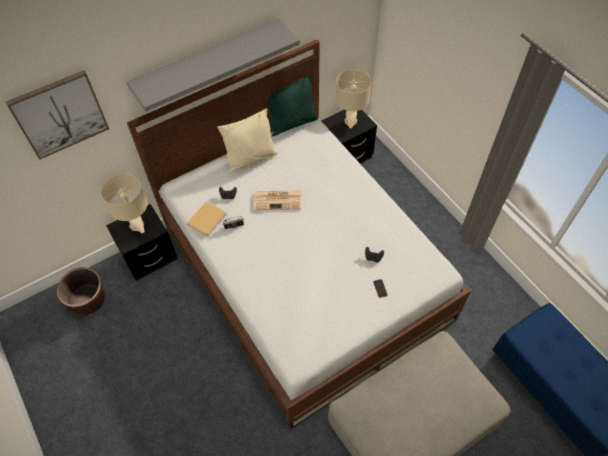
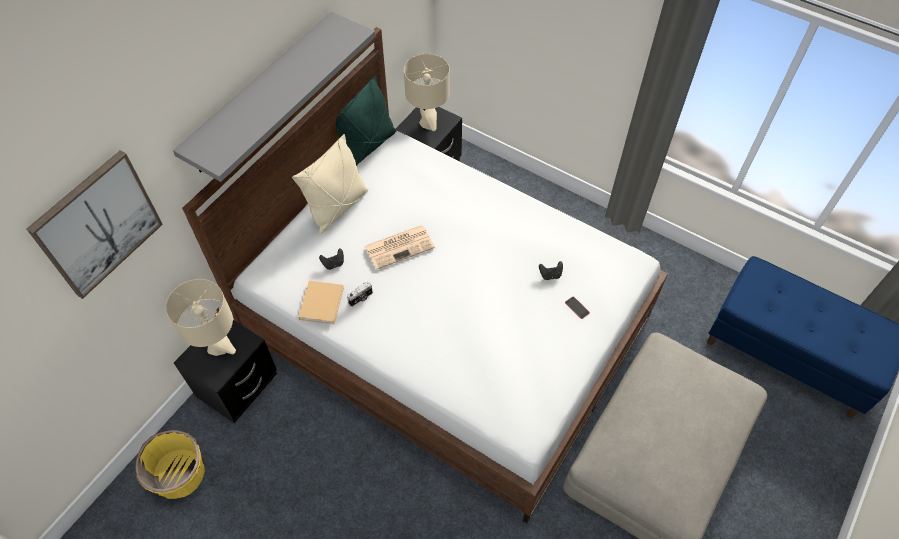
camera: 25 degrees left, 0 degrees up
(88, 300) = (180, 474): brown planter -> yellow planter

